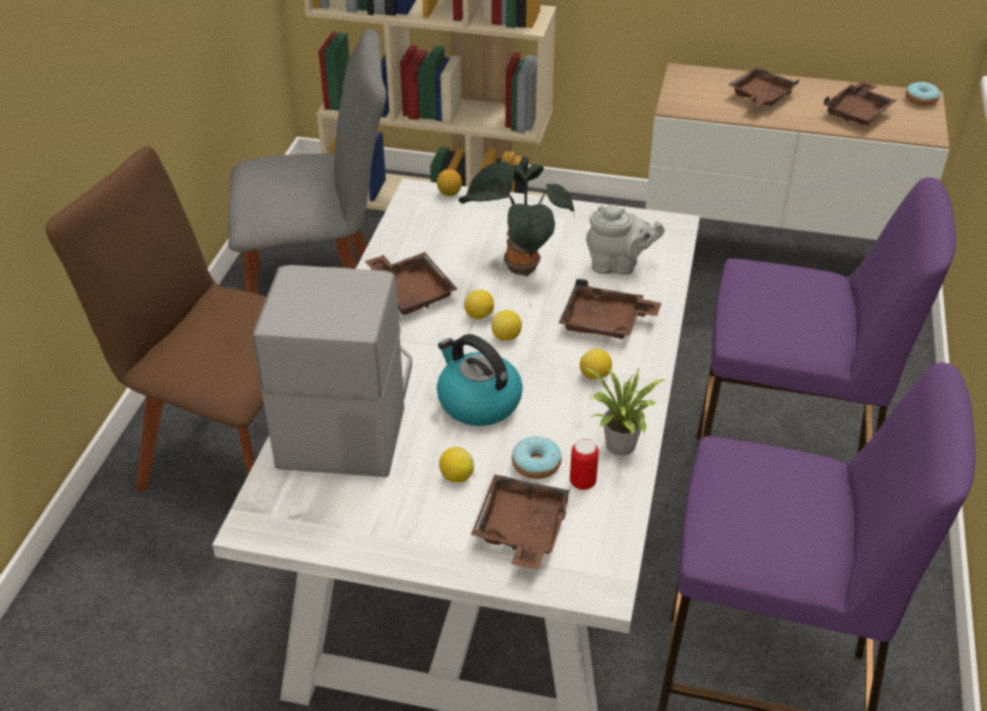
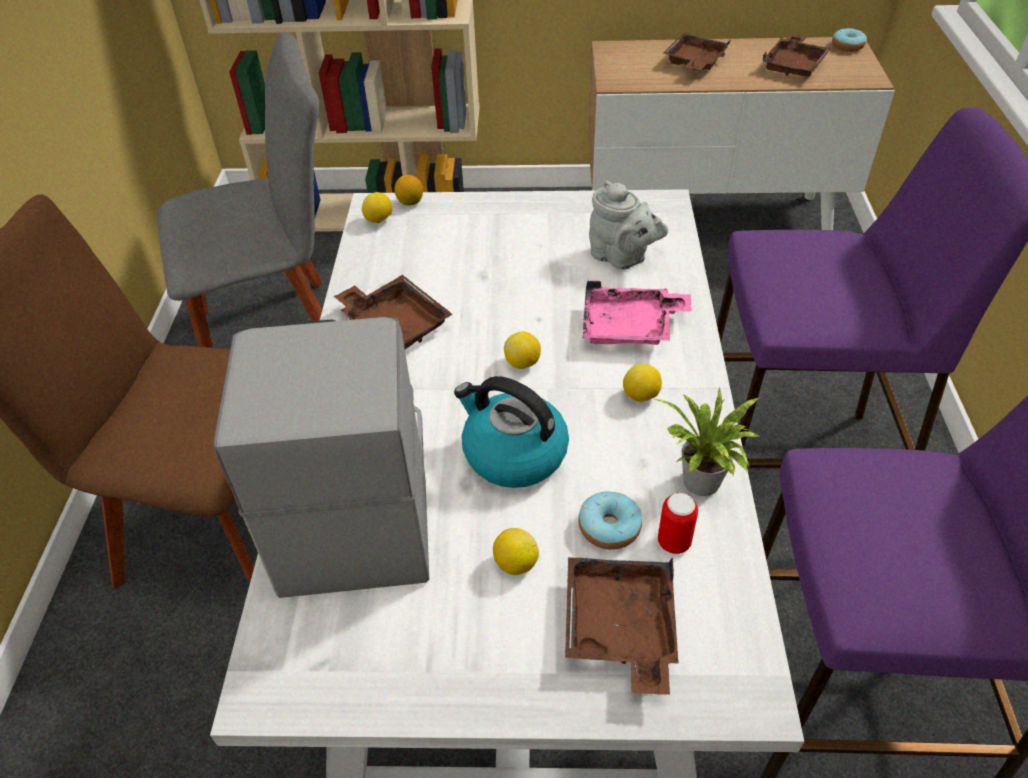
camera: 10 degrees left, 5 degrees up
(479, 316) = (484, 342): lemon -> lemon (379, 220)
(517, 266) = (510, 275): potted plant -> none
(605, 323) = (630, 328): brown tray -> pink tray
(618, 266) = (621, 258): grey teapot -> grey teapot turned 45 degrees clockwise

